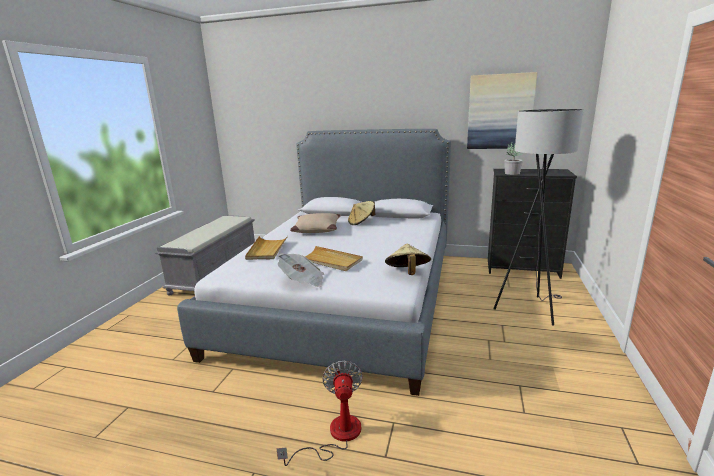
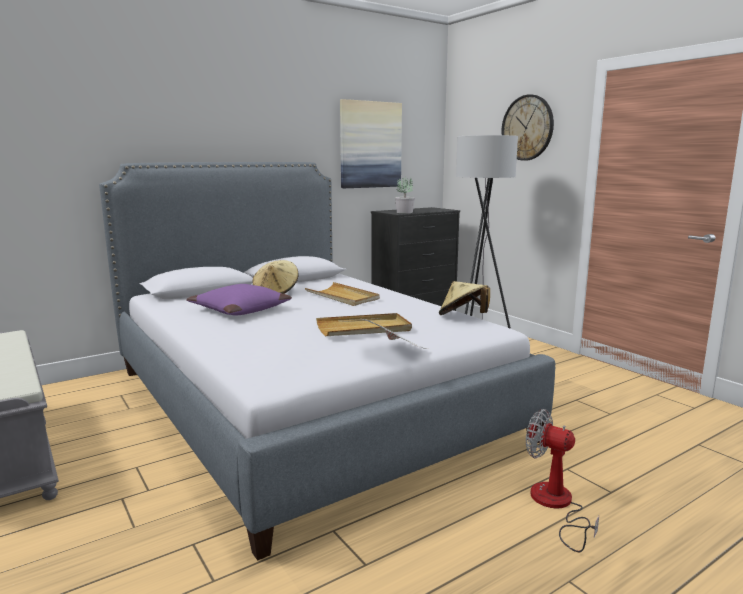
camera: 50 degrees left, 5 degrees down
(267, 249) = (249, 341): beige tray -> beige tray (342, 297)
(316, 229) = (239, 310): beige pillow -> purple pillow
(635, 95) = (527, 128): none -> wall clock

